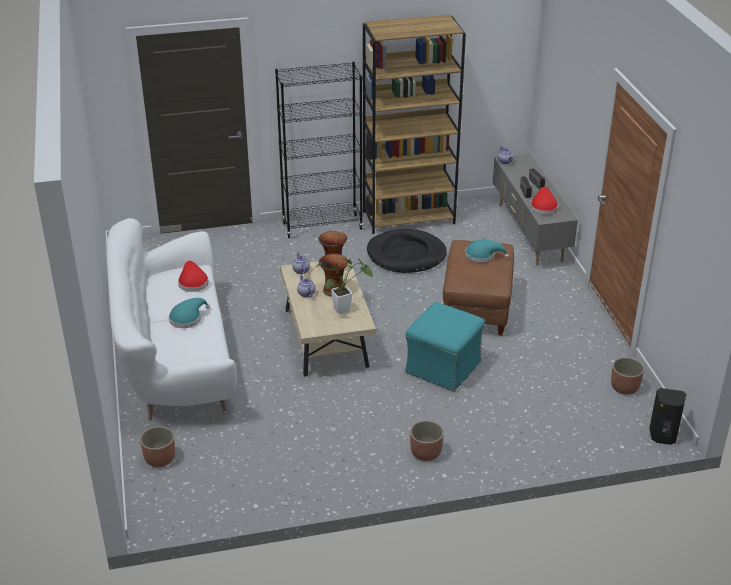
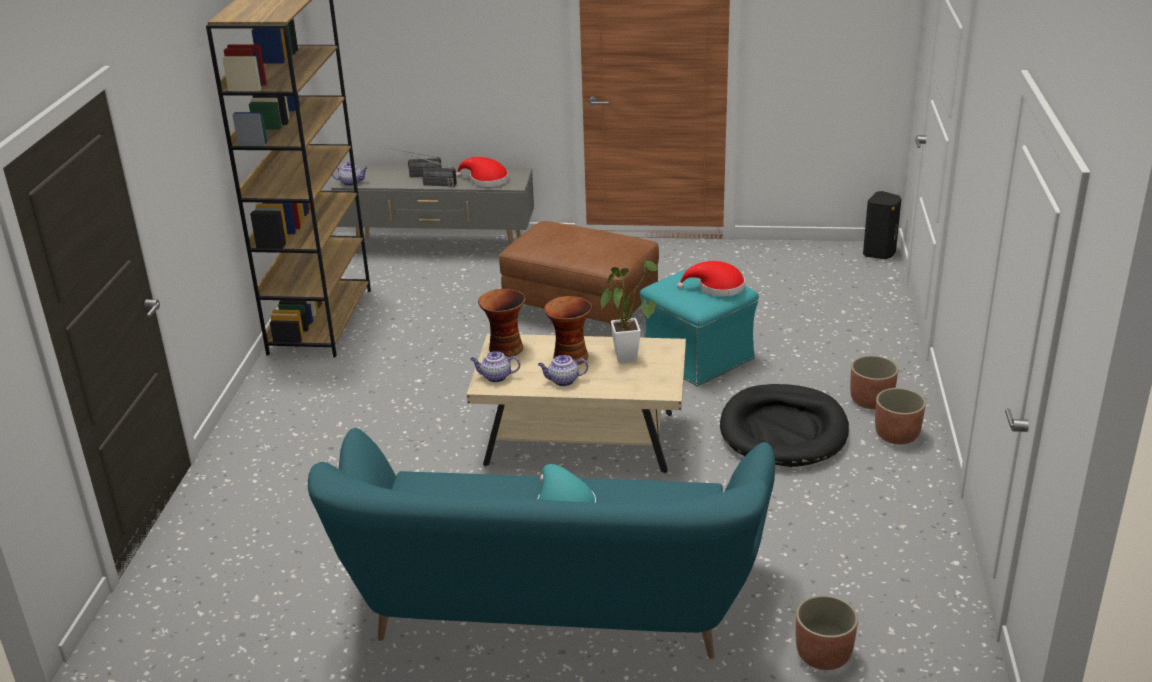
camera: 70 degrees left, 5 degrees down
(175, 359) = (550, 606): white sofa -> turquoise sofa
(192, 282) = (453, 489): red hat -> red hat (717, 287)
(322, 226) = (271, 397): black bookcase -> none
(406, 255) = (415, 339): black dog bed -> black dog bed (783, 430)
(482, 256) = (563, 237): turquoise hat -> none
(624, 388) = (789, 255): planter -> planter (897, 435)

